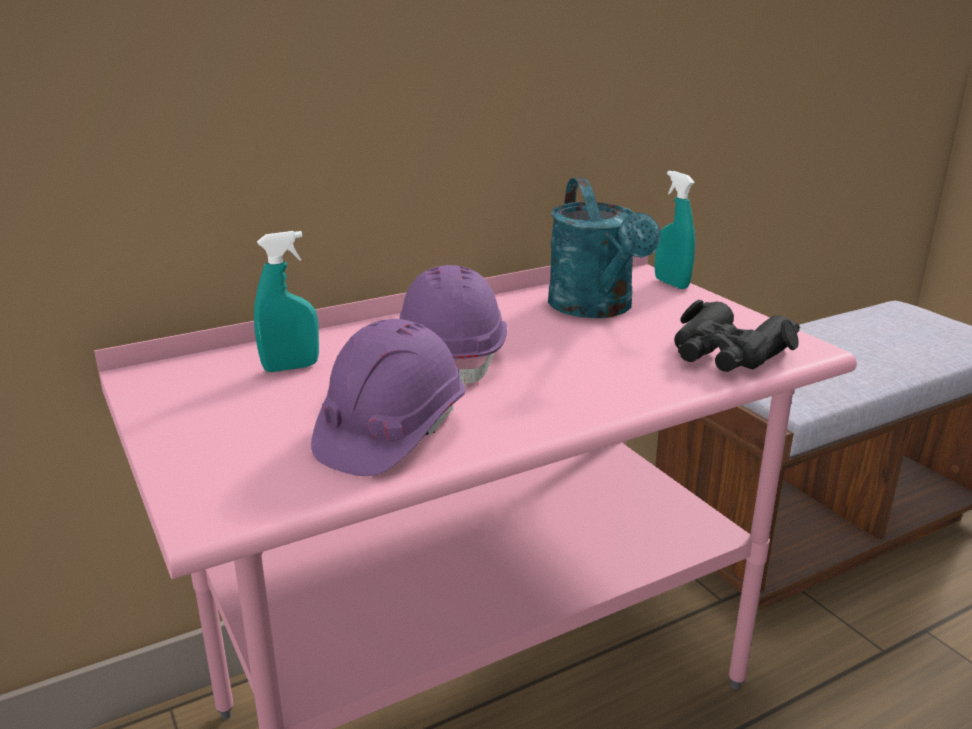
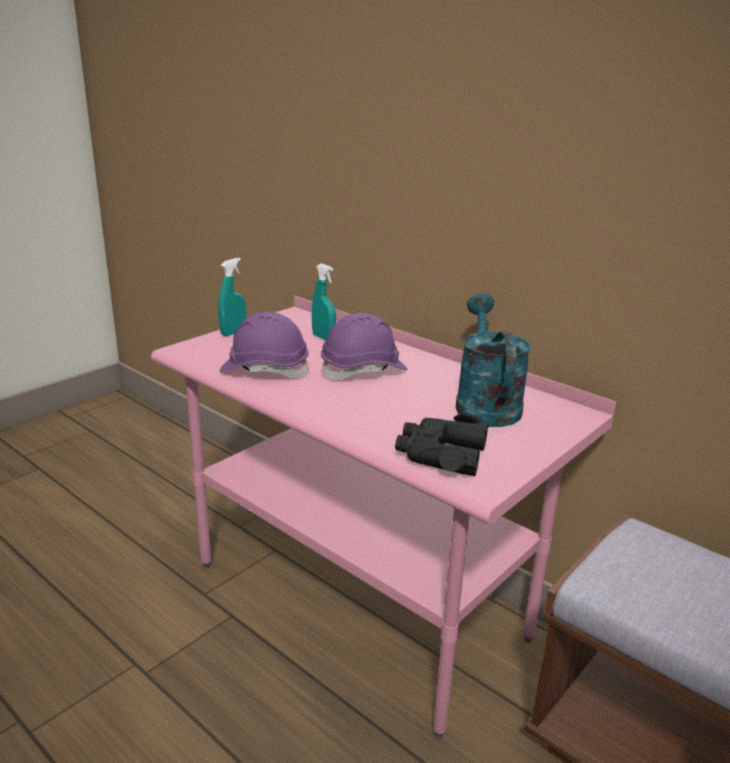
camera: 70 degrees right, 0 degrees up
(596, 308) = (485, 403): turquoise watering can -> turquoise watering can turned 120 degrees clockwise
(671, 283) = (572, 427): turquoise spray bottle -> turquoise spray bottle (233, 332)

